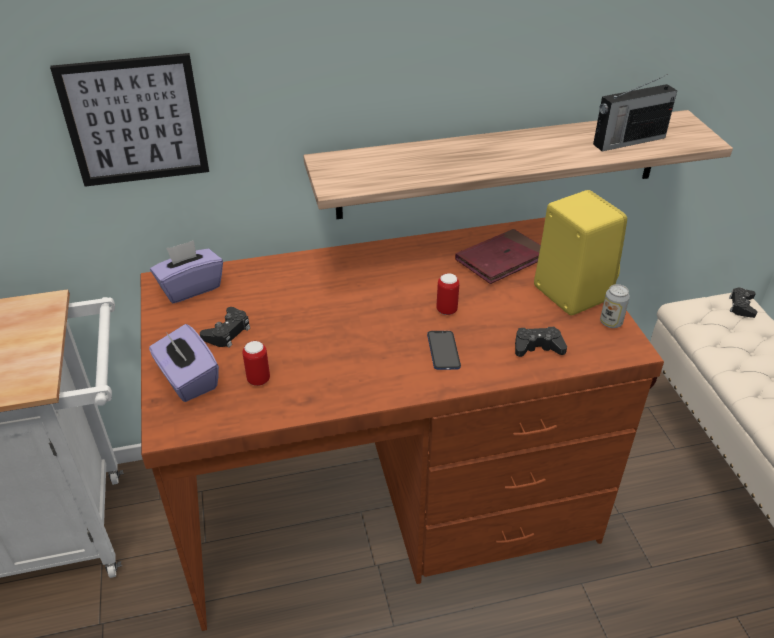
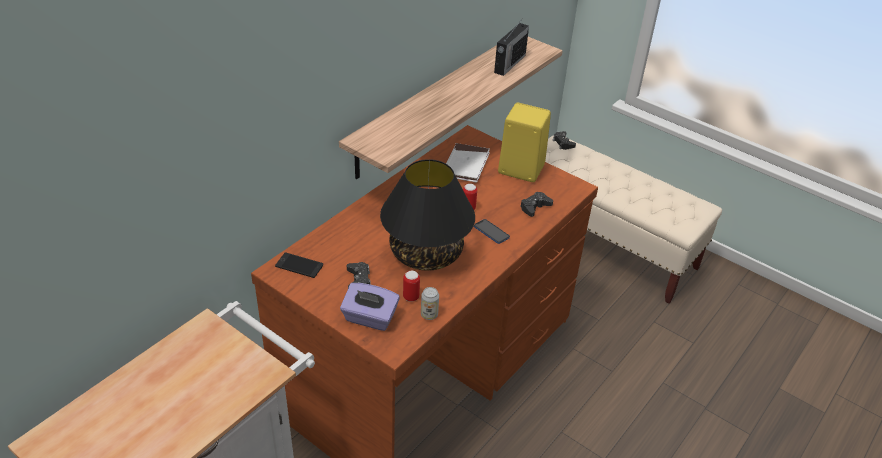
camera: 40 degrees left, 0 degrees up
(135, 121) = (247, 158): picture -> none
(190, 287) = (299, 266): purple tissue box -> phone
(336, 338) = (426, 253): none -> black table lamp
(501, 259) = (465, 165): red book -> white book
(611, 322) = (556, 177): can -> can (429, 315)

